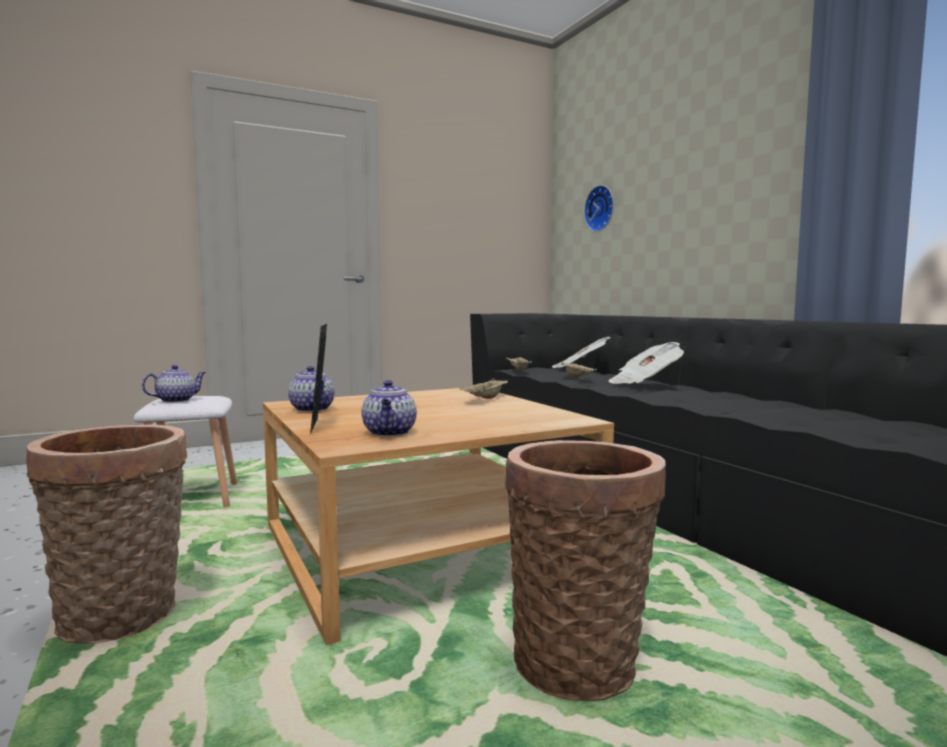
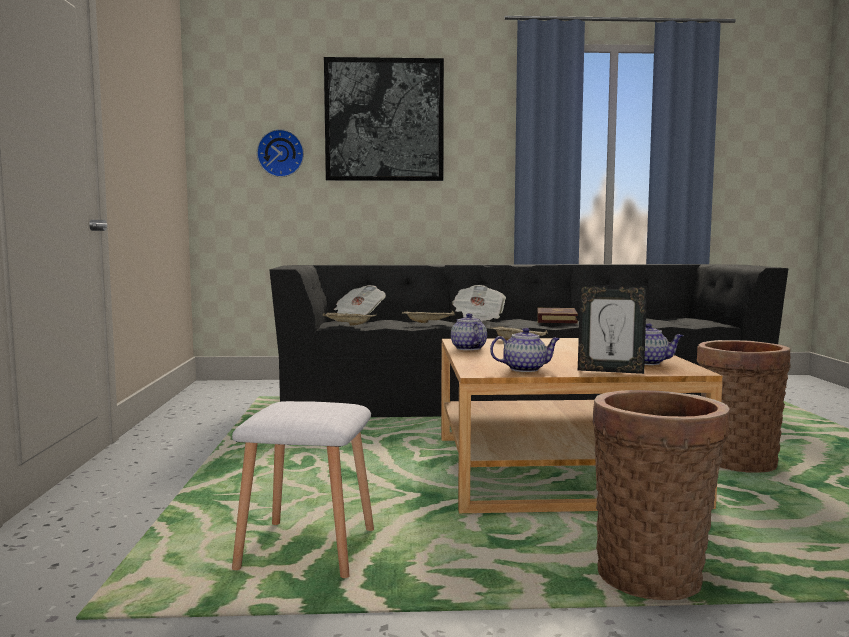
camera: 65 degrees left, 0 degrees up
(177, 400) = (315, 411): teapot -> teapot (468, 348)
(678, 154) = (384, 120): none -> picture
(714, 396) = (556, 319): none -> book

